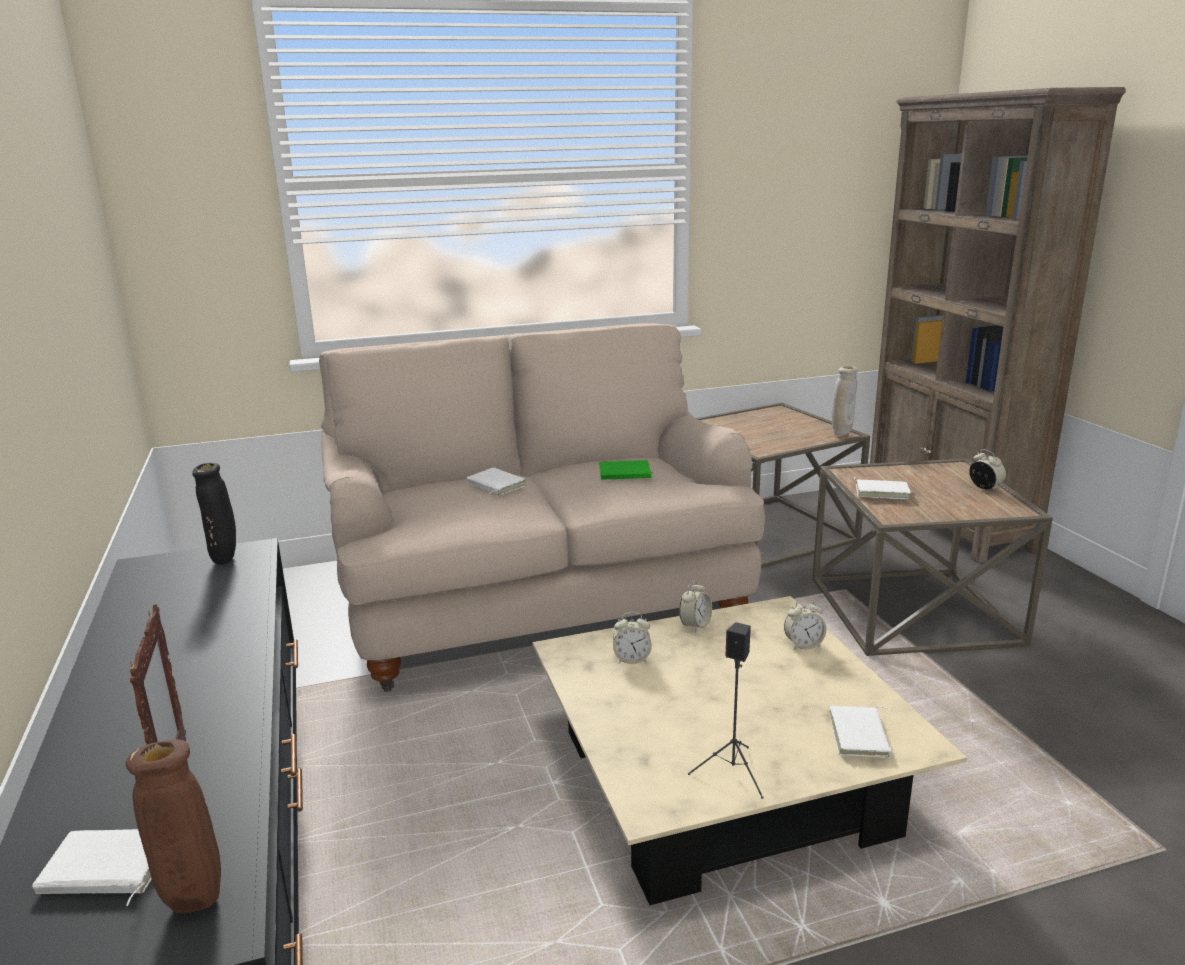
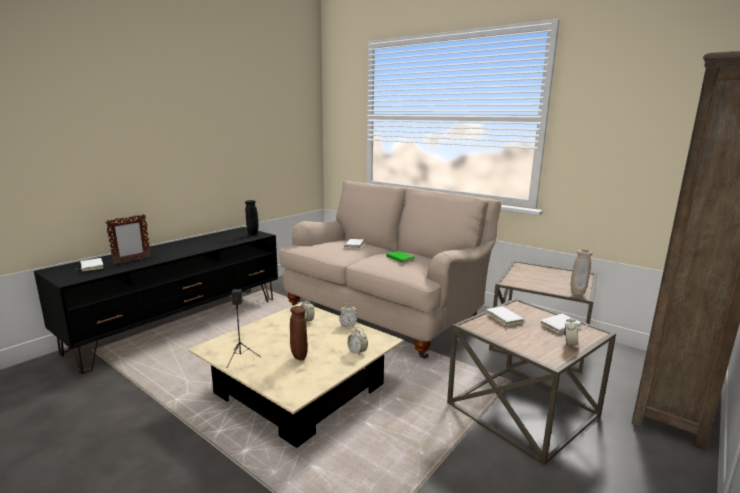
camera: 55 degrees right, 5 degrees down
(194, 905) = (78, 276): brown vase -> brown vase (299, 358)
(861, 735) = (289, 380): white book -> white book (561, 326)

